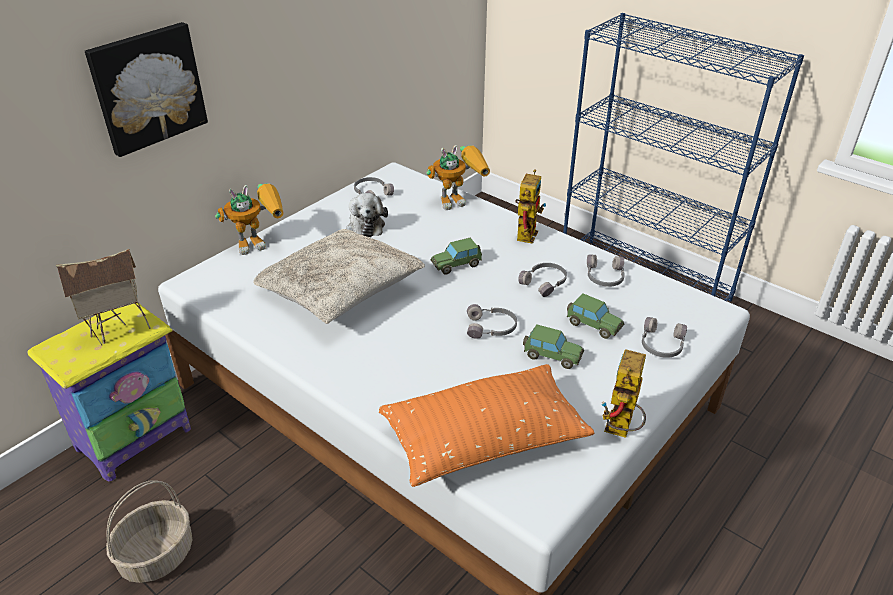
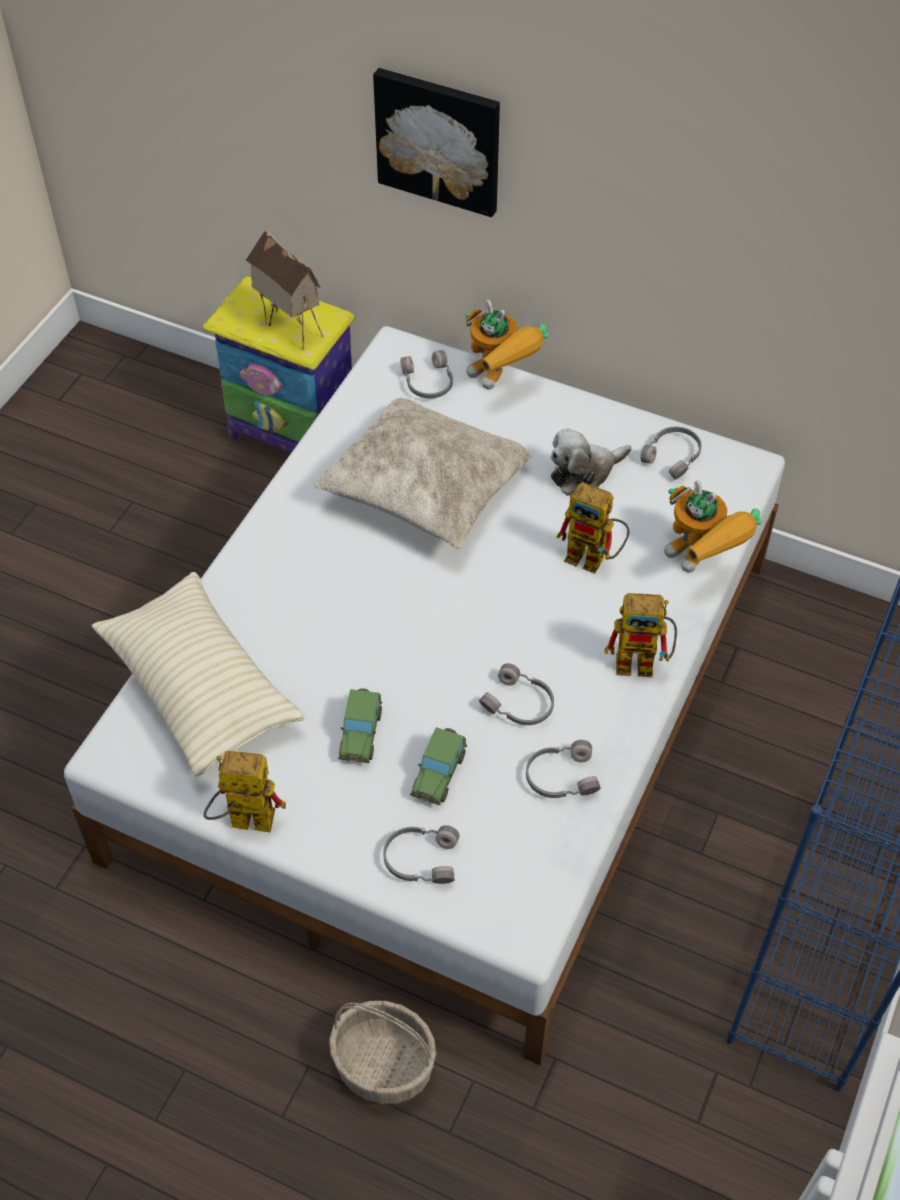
camera: 75 degrees right, 15 degrees up
(158, 555) = (152, 514): basket -> basket (385, 1065)
(439, 234) = (594, 559): none -> toy robot
(457, 265) = (526, 595): toy car -> none
(484, 440) = (199, 688): orange pillow -> beige pillow
(491, 328) = (398, 660): grey headphones -> grey headphones (427, 382)

